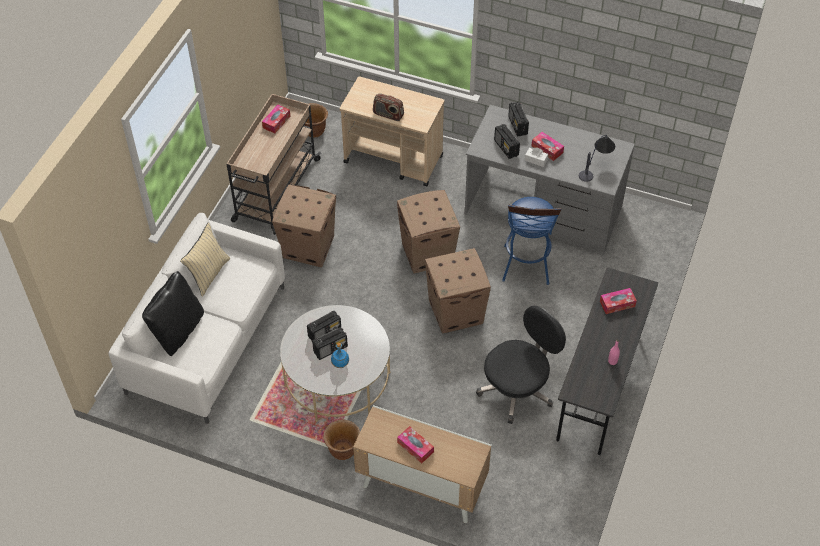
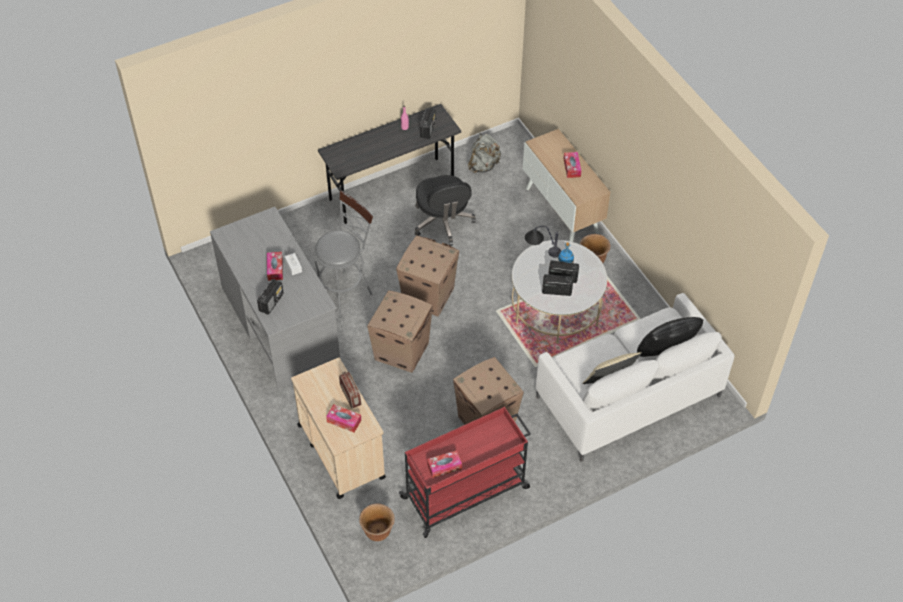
camera: 140 degrees left, 0 degrees up
(276, 191) = (466, 492): beige cart -> red cart
(506, 148) = (302, 290): radio -> radio (427, 129)
(517, 389) = (443, 222): black office chair -> black office chair turned 105 degrees counterclockwise
(526, 269) = (346, 290): blue stool -> grey stool
(547, 481) = (483, 165): none -> grey backpack
(595, 168) = (261, 232): table lamp -> table lamp (541, 253)
(617, 304) = (359, 154): tissue box -> tissue box (344, 421)

